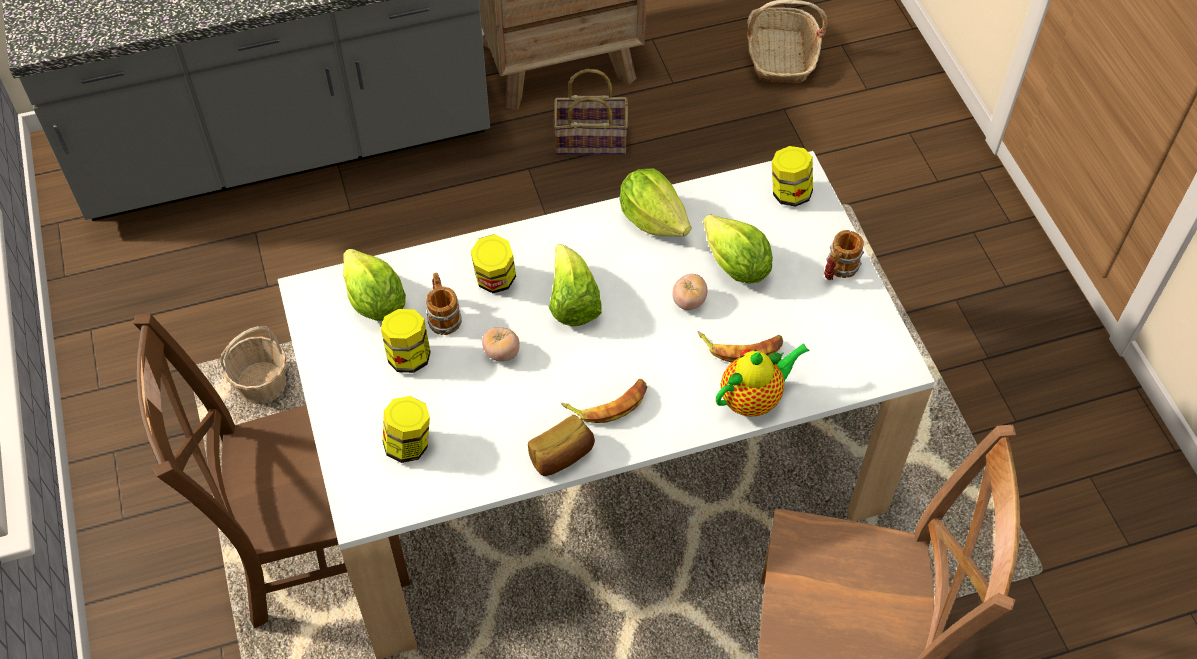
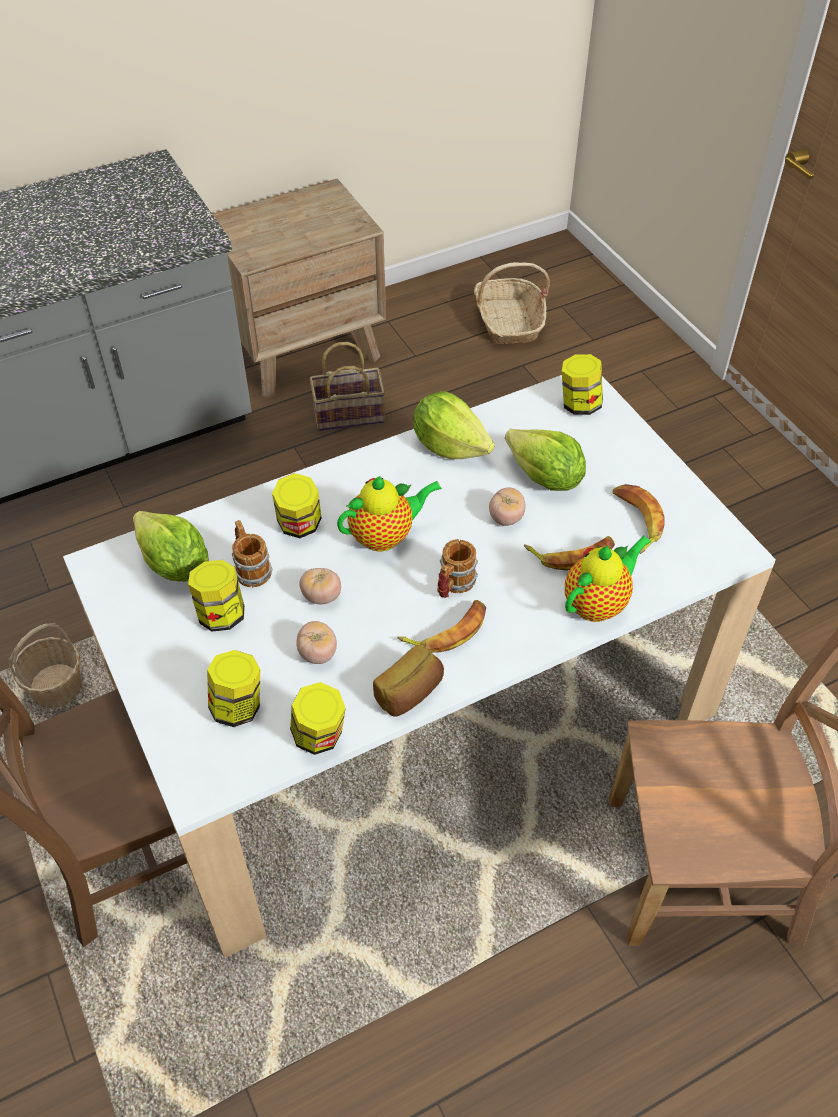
camera: 10 degrees left, 5 degrees down
(474, 483) = (319, 736): none -> jar
(488, 406) = (318, 653): none -> tomato
(572, 302) = (385, 536): lettuce -> teapot
(811, 323) = (635, 521): none -> banana
(838, 270) = (647, 468): mug -> mug (453, 585)

